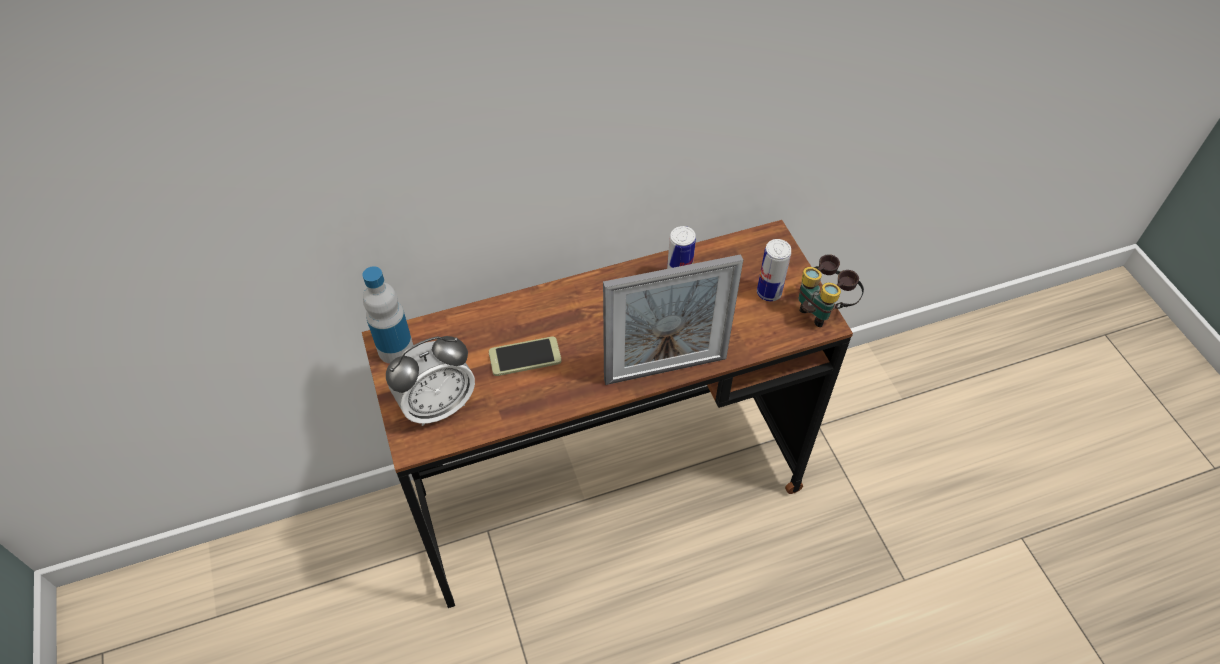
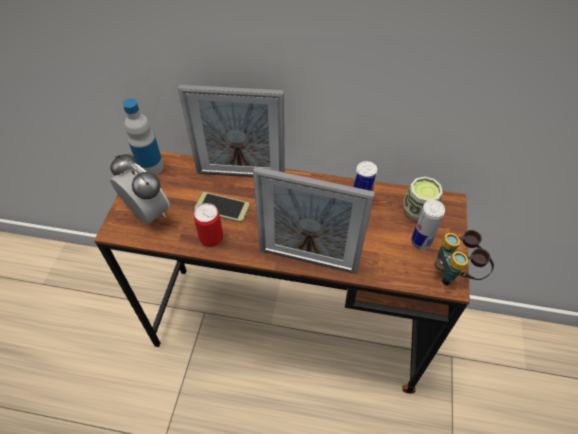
camera: 30 degrees right, 0 degrees up
(438, 406) = (147, 213): alarm clock -> alarm clock turned 135 degrees counterclockwise
(517, 308) = (240, 174): none -> picture frame
(539, 398) = (211, 238): none -> can
(745, 260) = (418, 211): none -> cup

